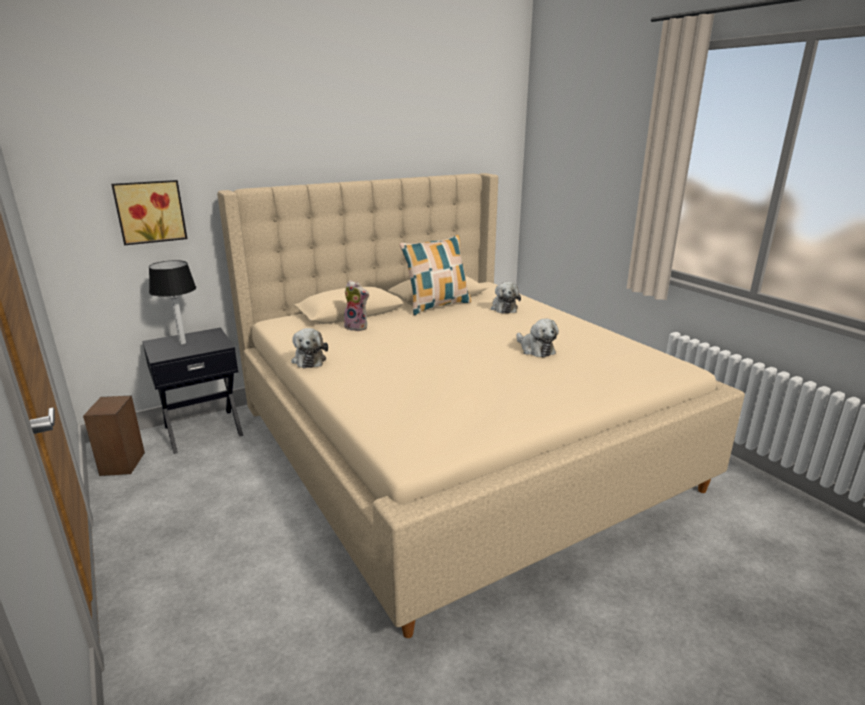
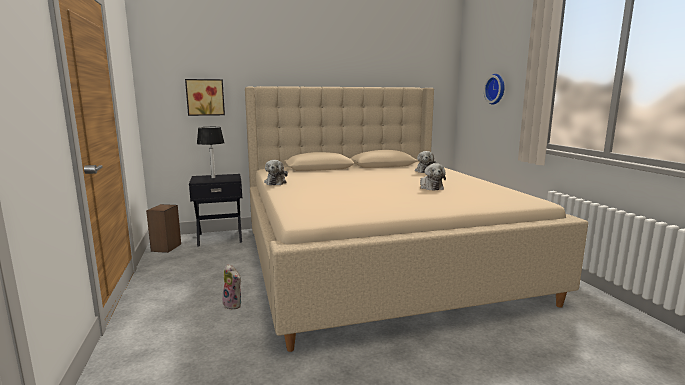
camera: 15 degrees right, 10 degrees down
(357, 327) = (318, 173): plush toy -> plush toy (234, 304)
(437, 306) = (378, 168): pillow -> none
(589, 182) = (496, 89): none -> wall clock

